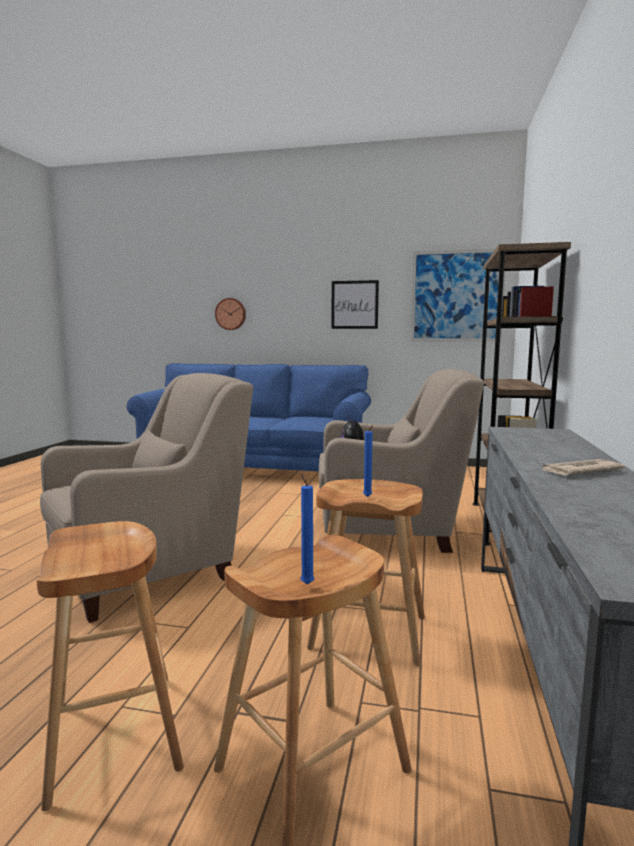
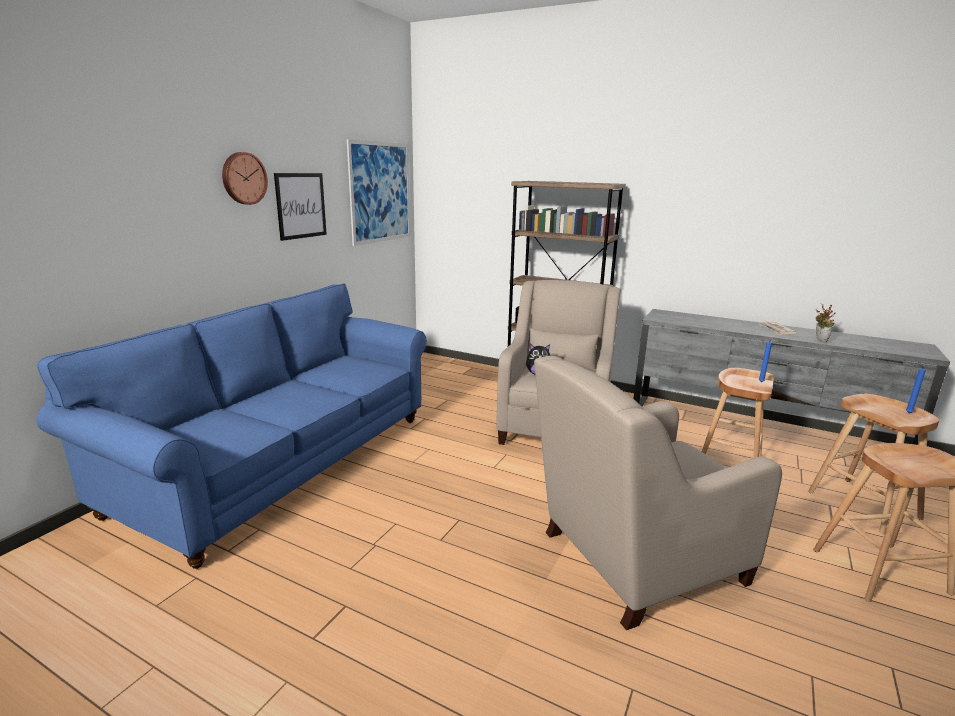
camera: 75 degrees left, 10 degrees up
(150, 570) = (635, 559): beige armchair -> beige armchair turned 90 degrees counterclockwise
(231, 314) = (128, 232): wall clock -> wall clock (243, 178)
(558, 490) = (819, 340): none -> potted plant

